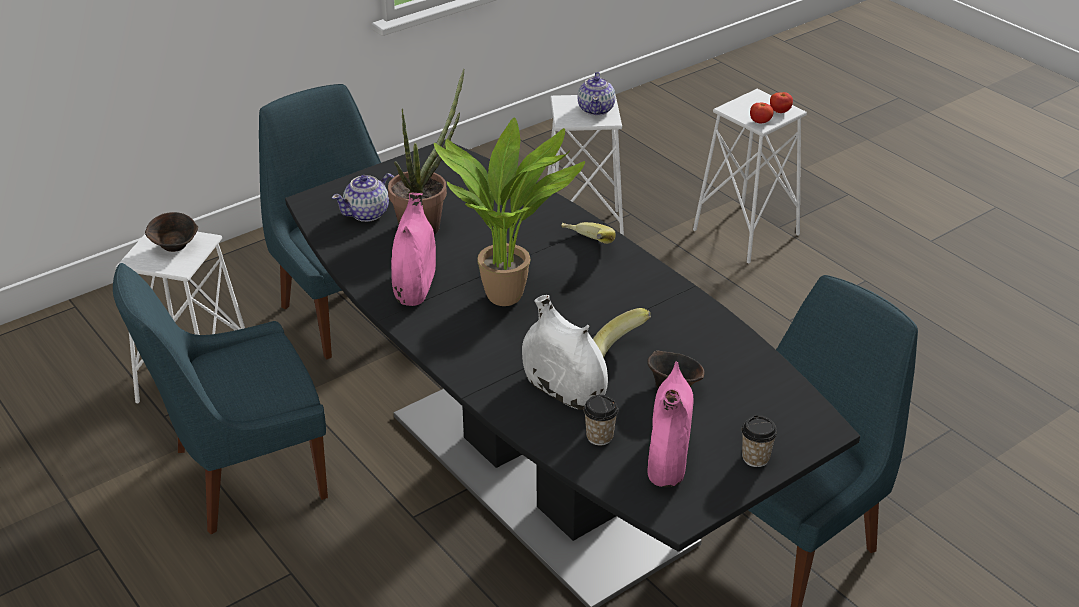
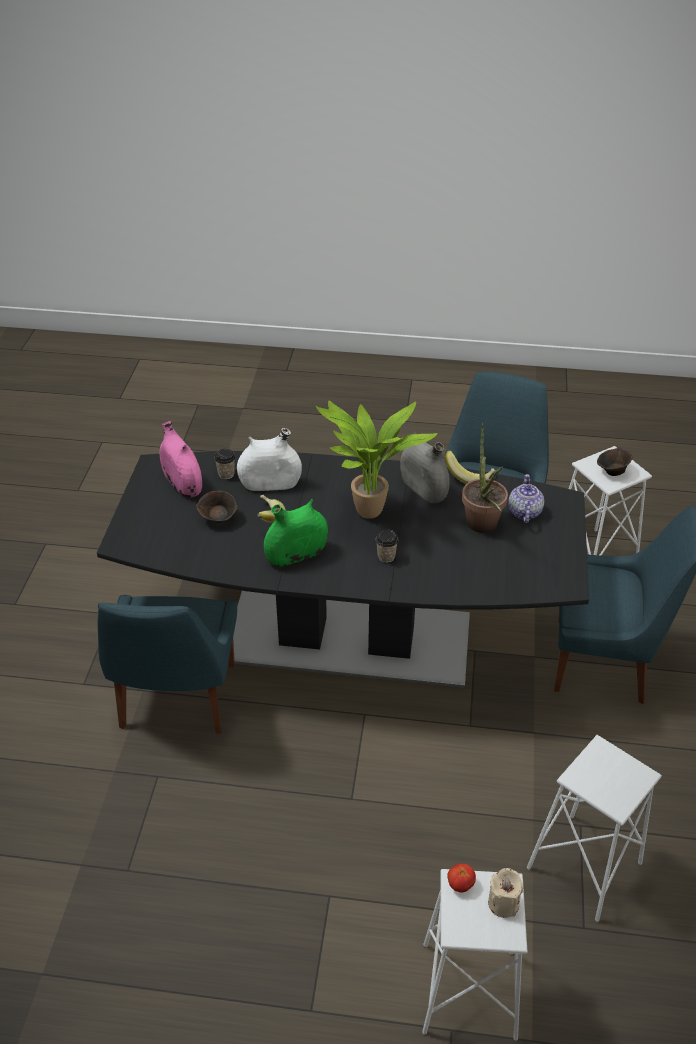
camera: 135 degrees right, 5 degrees up
(415, 285) = (423, 489): pink vase -> grey vase
(586, 246) = (374, 574): banana -> banana (469, 476)
(596, 109) = (602, 784): teapot -> none
(636, 302) = (297, 555): none -> green vase
(744, 105) = (503, 903): none -> beige candle
(755, 458) = (141, 508): cup -> cup (386, 556)
(779, 111) = (462, 920): tomato -> none

